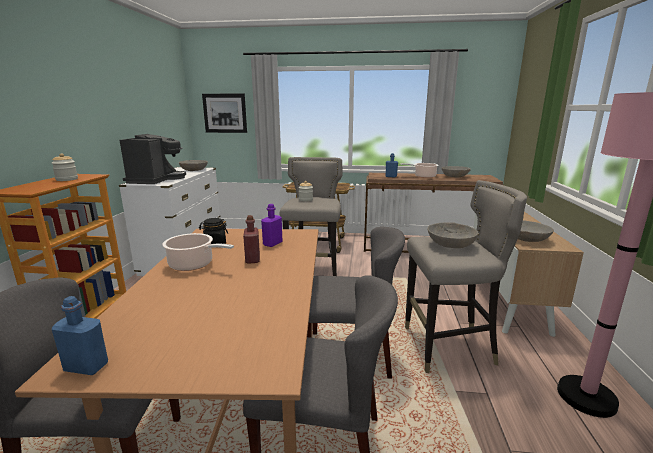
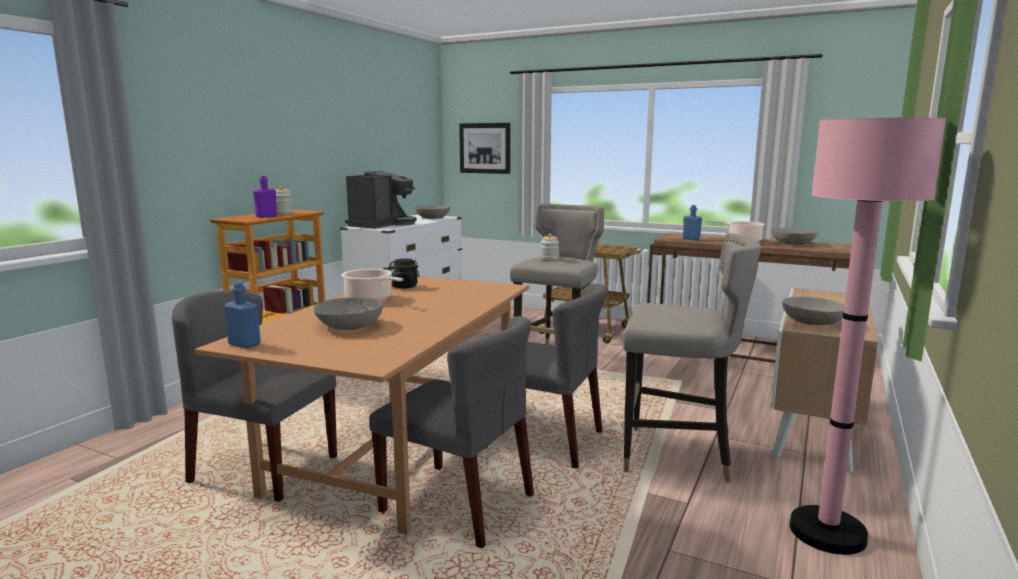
camera: 20 degrees right, 5 degrees down
(252, 259) = (429, 301): red bottle -> none
(272, 243) = (463, 292): purple bottle -> purple bottle (266, 216)
(450, 244) = (673, 311): grey bowl -> grey bowl (349, 326)

